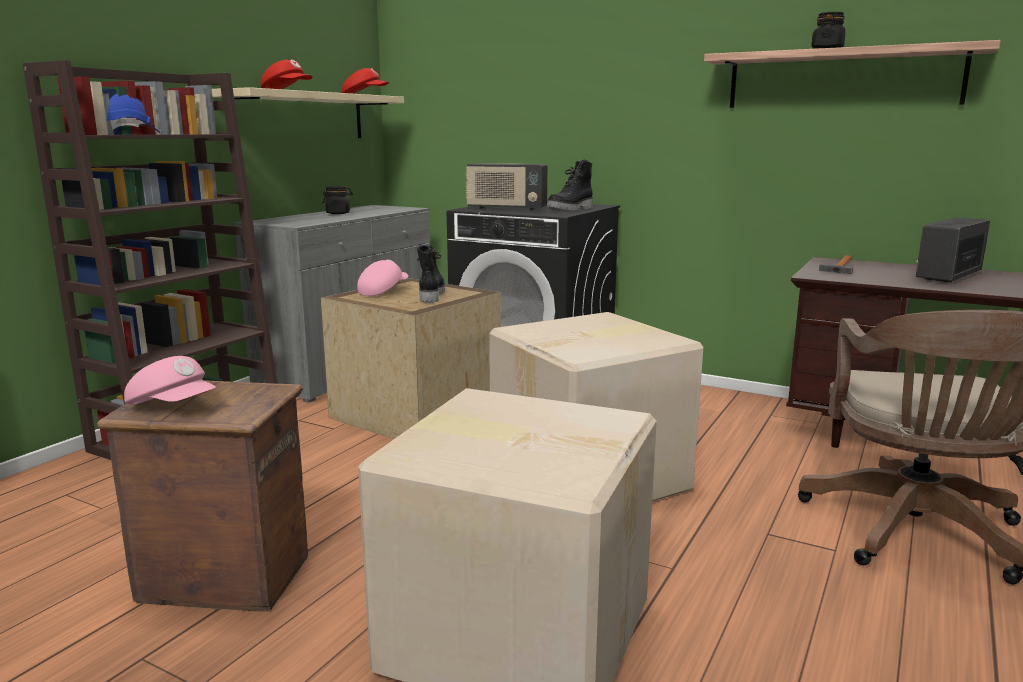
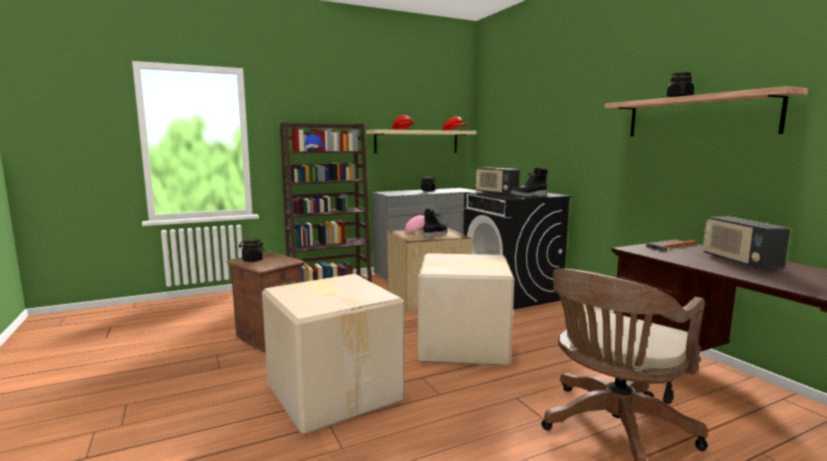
camera: 35 degrees right, 5 degrees down
(174, 406) = (252, 260): pink cap -> black jar
(947, 276) = (739, 262): radio -> radio turned 90 degrees counterclockwise

